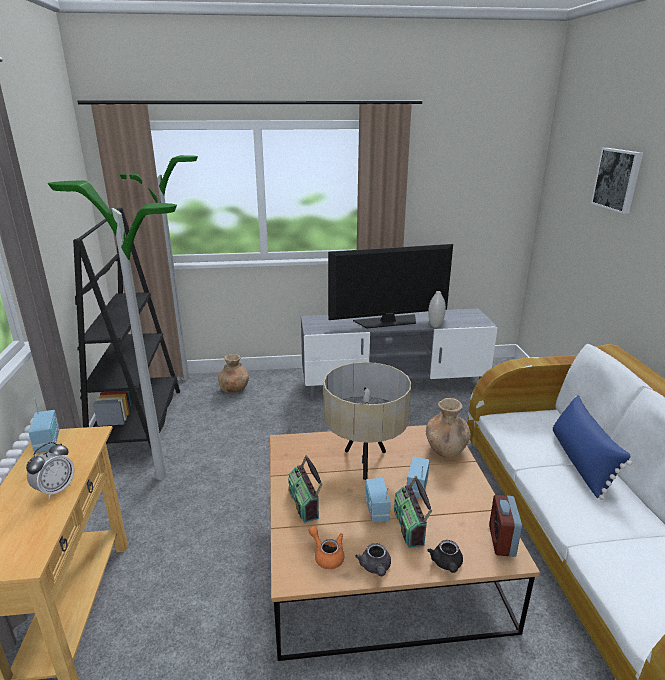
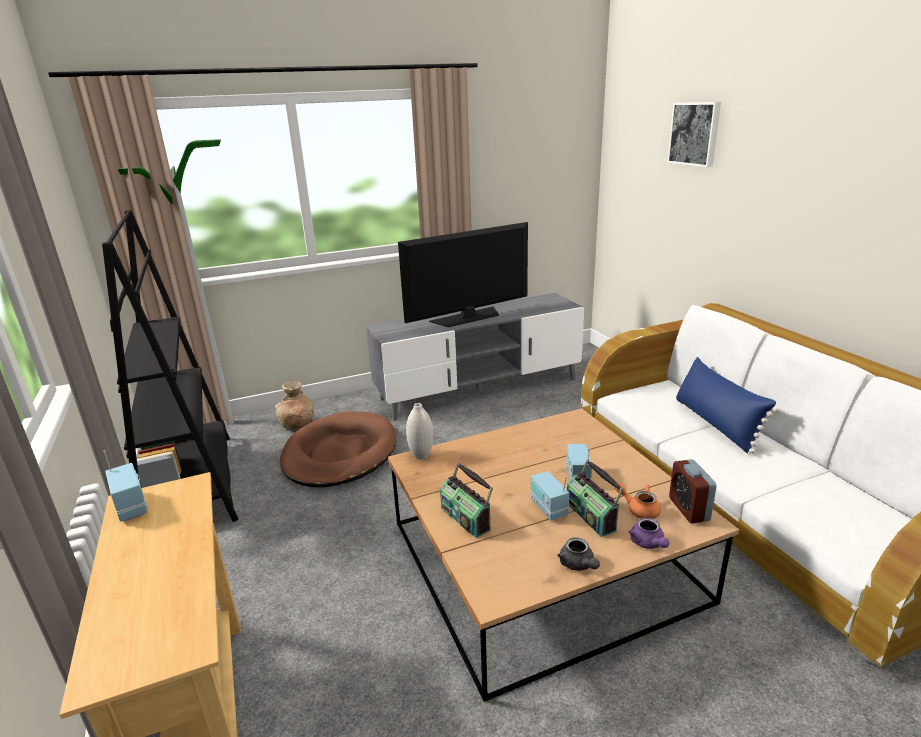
camera: 15 degrees left, 0 degrees up
(55, 490) = (177, 557): alarm clock -> none
(161, 476) = (248, 537): floor lamp -> none
(255, 421) = (339, 454): none -> brown dog bed
(327, 555) = (520, 565): orange teapot -> orange teapot (639, 509)
(364, 464) = (510, 465): beige table lamp -> none
(435, 326) = (521, 314): white vase -> white vase (421, 456)
(446, 449) = (587, 434): brown vase -> none
(447, 564) = (648, 544): black teapot -> purple teapot

